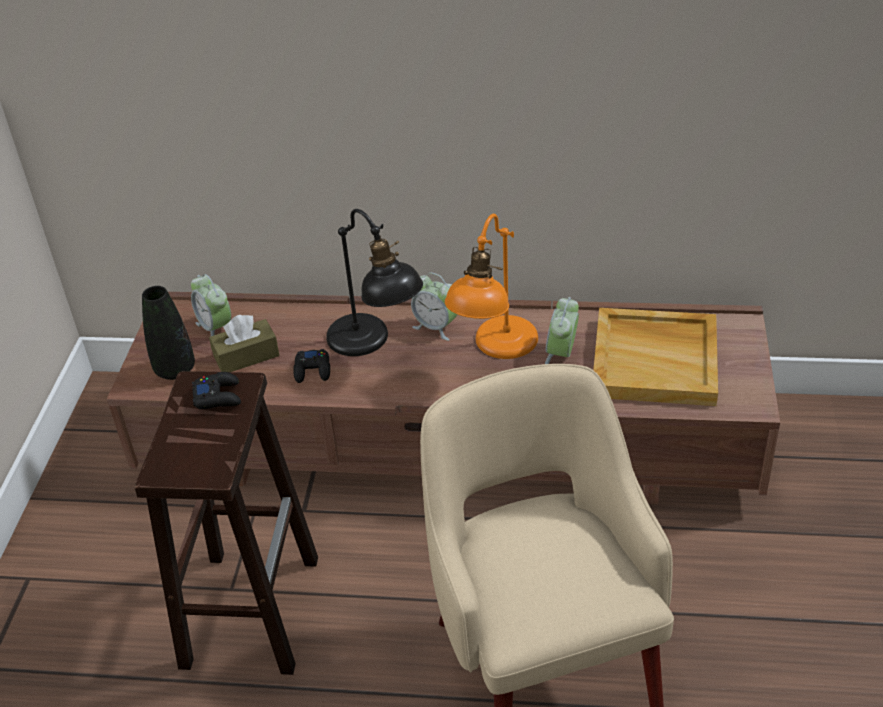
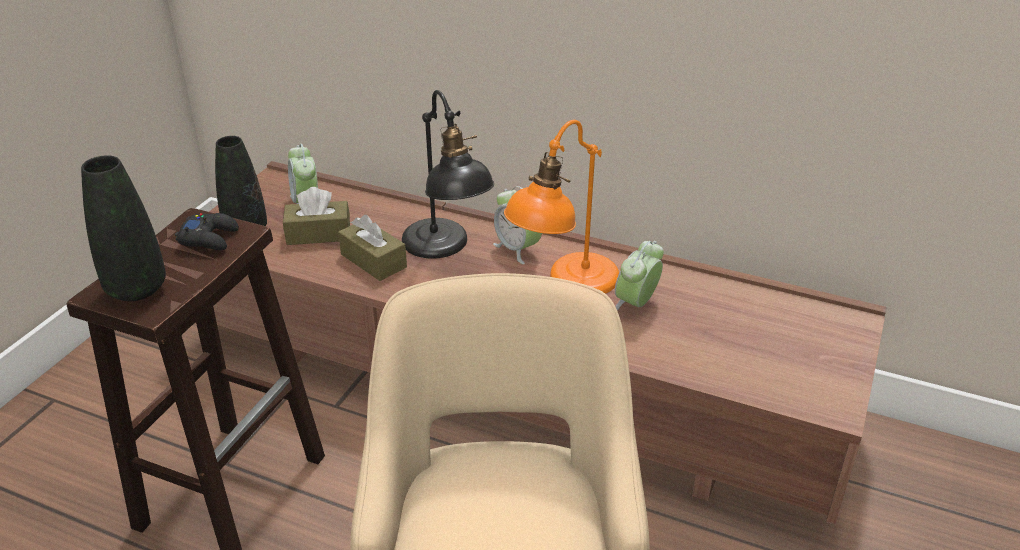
camera: 15 degrees right, 5 degrees down
(188, 459) = (136, 289): none -> black vase
(313, 370) = (373, 261): black game controller -> brown tissue box
(656, 360) = (739, 334): beige tray -> none

